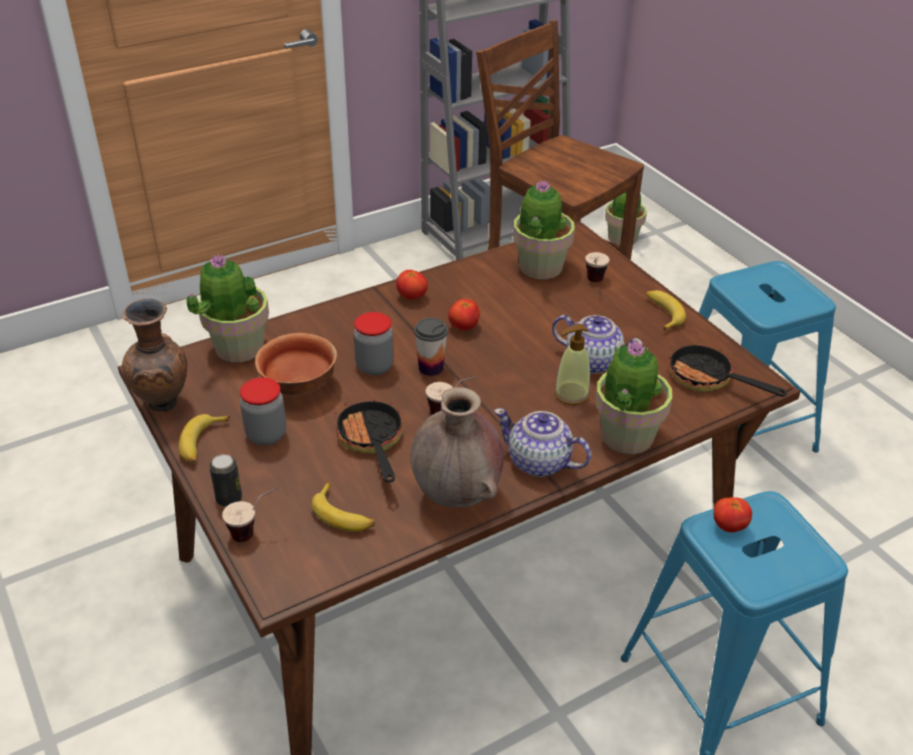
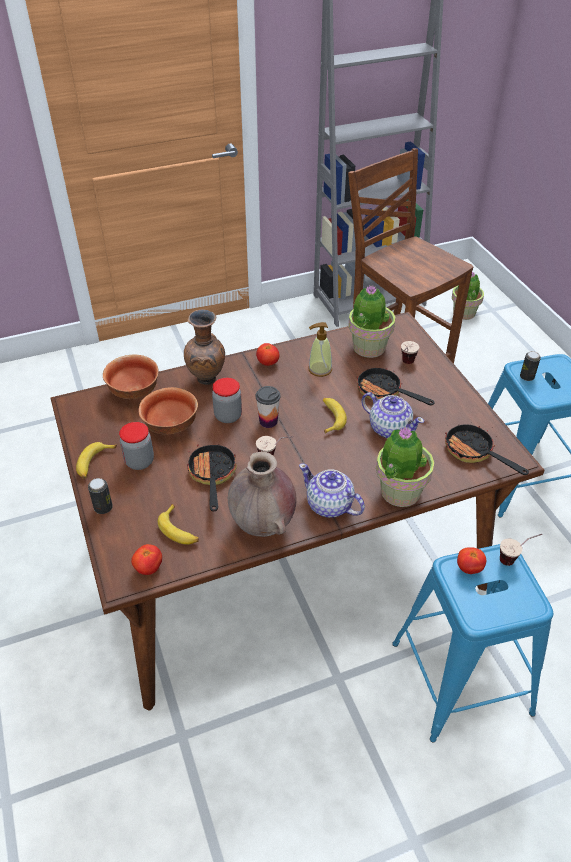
camera: 10 degrees right, 5 degrees up
(164, 405) = (75, 431): brown vase -> brown vase (207, 380)
(238, 347) = (135, 391): potted plant -> bowl
(255, 531) = (116, 535): cup -> cup (515, 558)
(463, 327) = (300, 391): tomato -> tomato (148, 568)
(571, 394) = (366, 453): soap dispenser -> soap dispenser (319, 369)
(575, 319) = (384, 393): none -> frying pan
(662, 314) = (452, 394): banana -> banana (330, 418)
(741, 291) = (527, 377): none -> can

